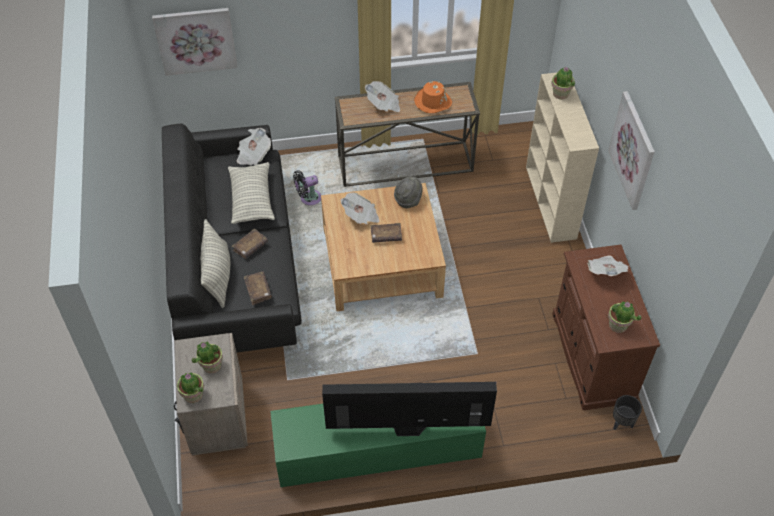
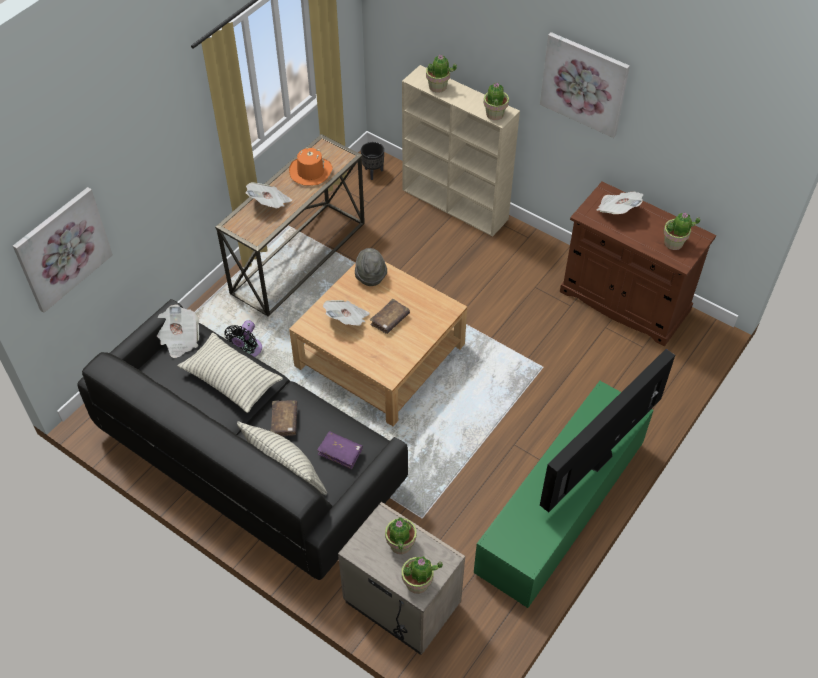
camera: 45 degrees left, 0 degrees up
(258, 290) = (340, 452): brown book -> purple book
(576, 138) = (494, 114): none -> potted plant
(621, 423) = (699, 333): black planter -> black planter (373, 172)

